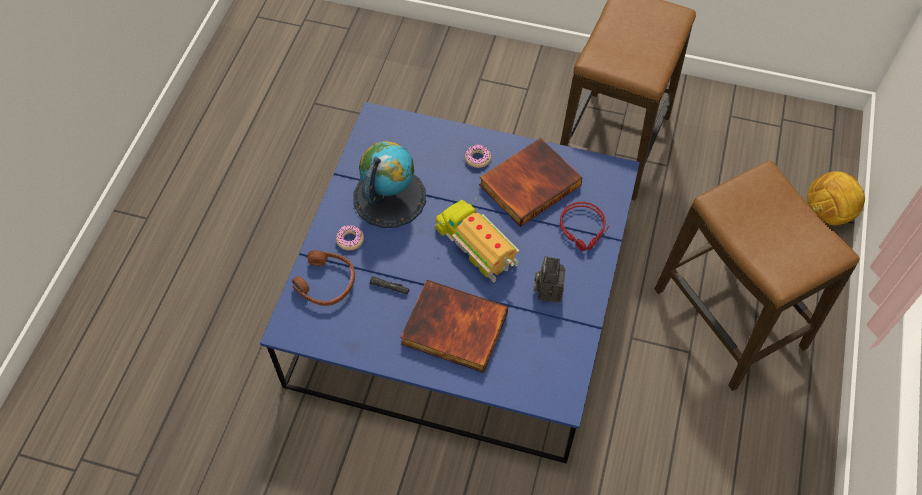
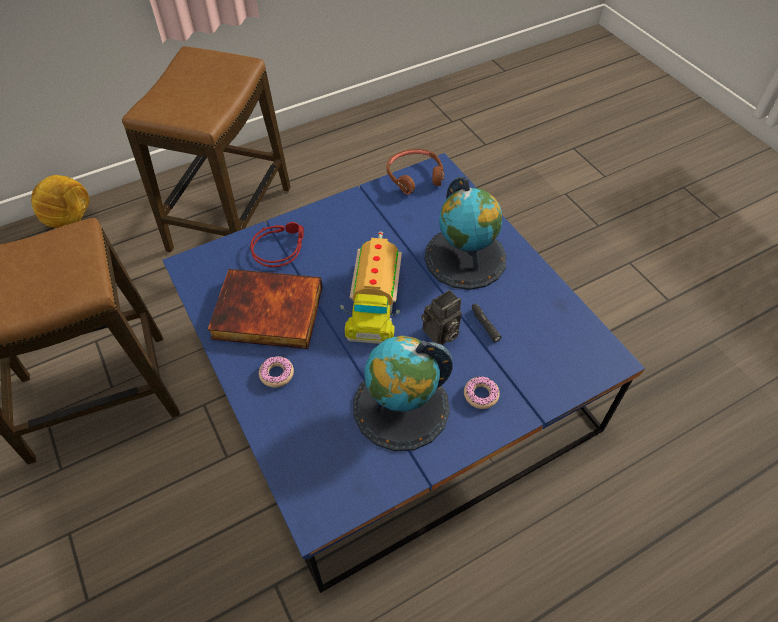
camera: 135 degrees left, 5 degrees down
(326, 283) = (540, 372): brown headphones -> brown headphones (415, 176)
(453, 330) = (465, 257): book -> globe
(548, 289) = (362, 230): camera -> camera (440, 334)

